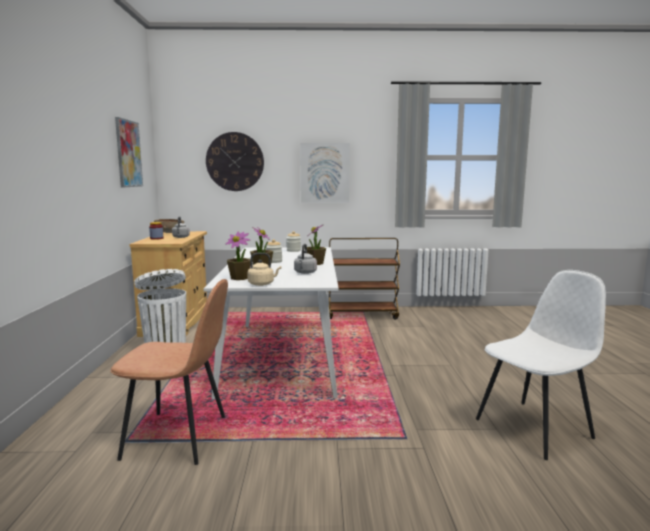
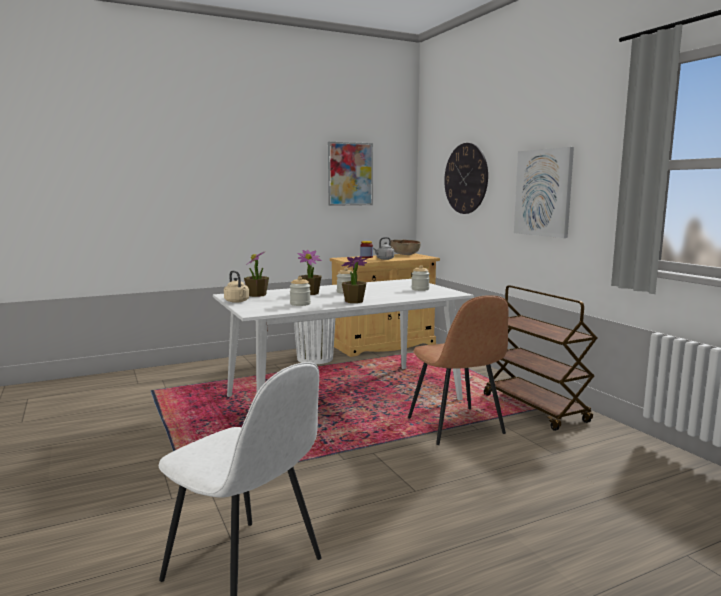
camera: 65 degrees right, 0 degrees up
(178, 438) = (162, 402): brown chair -> brown chair (456, 427)
(305, 273) = (300, 304): grey kettle -> jar

